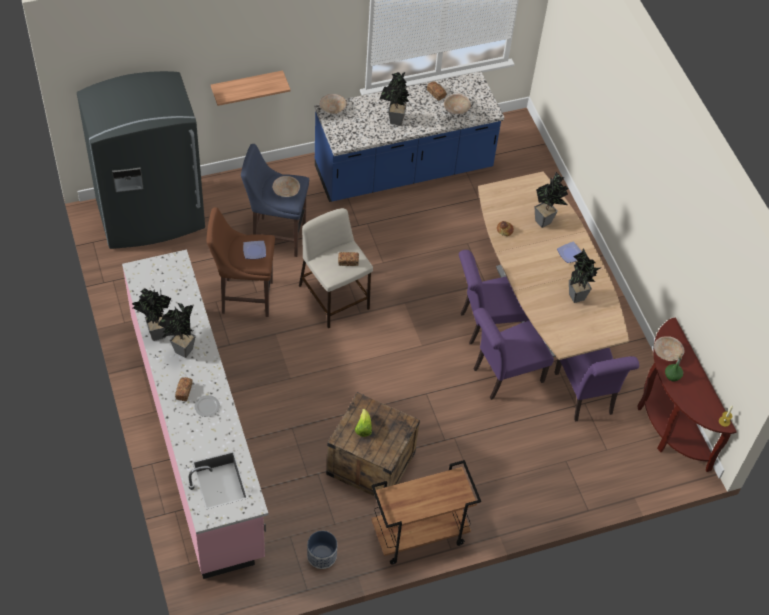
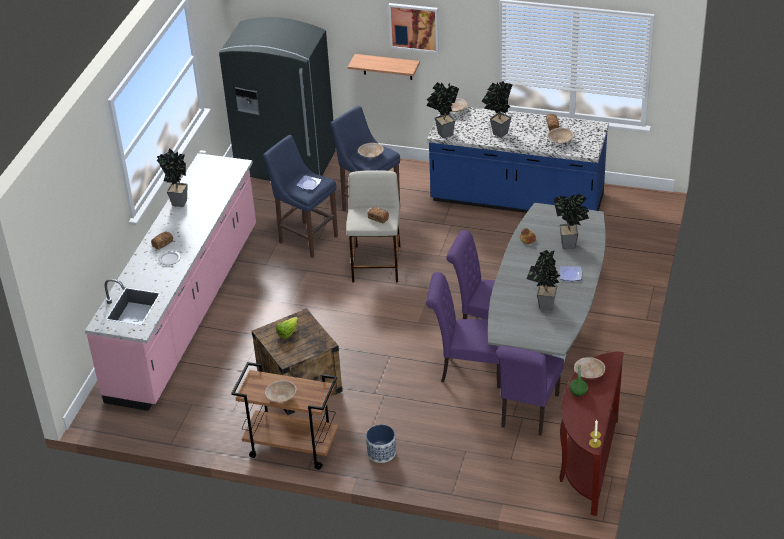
camera: 40 degrees right, 15 degrees down
(181, 351) = (185, 219): potted plant -> potted plant (442, 134)
(244, 296) = (306, 238): brown stool -> blue stool
(277, 40) = (414, 27): none -> picture
(321, 556) = (203, 427): planter -> planter (381, 453)
(428, 506) = (281, 397): none -> beige bowl
(539, 308) = (546, 335): brown dining table -> grey dining table

